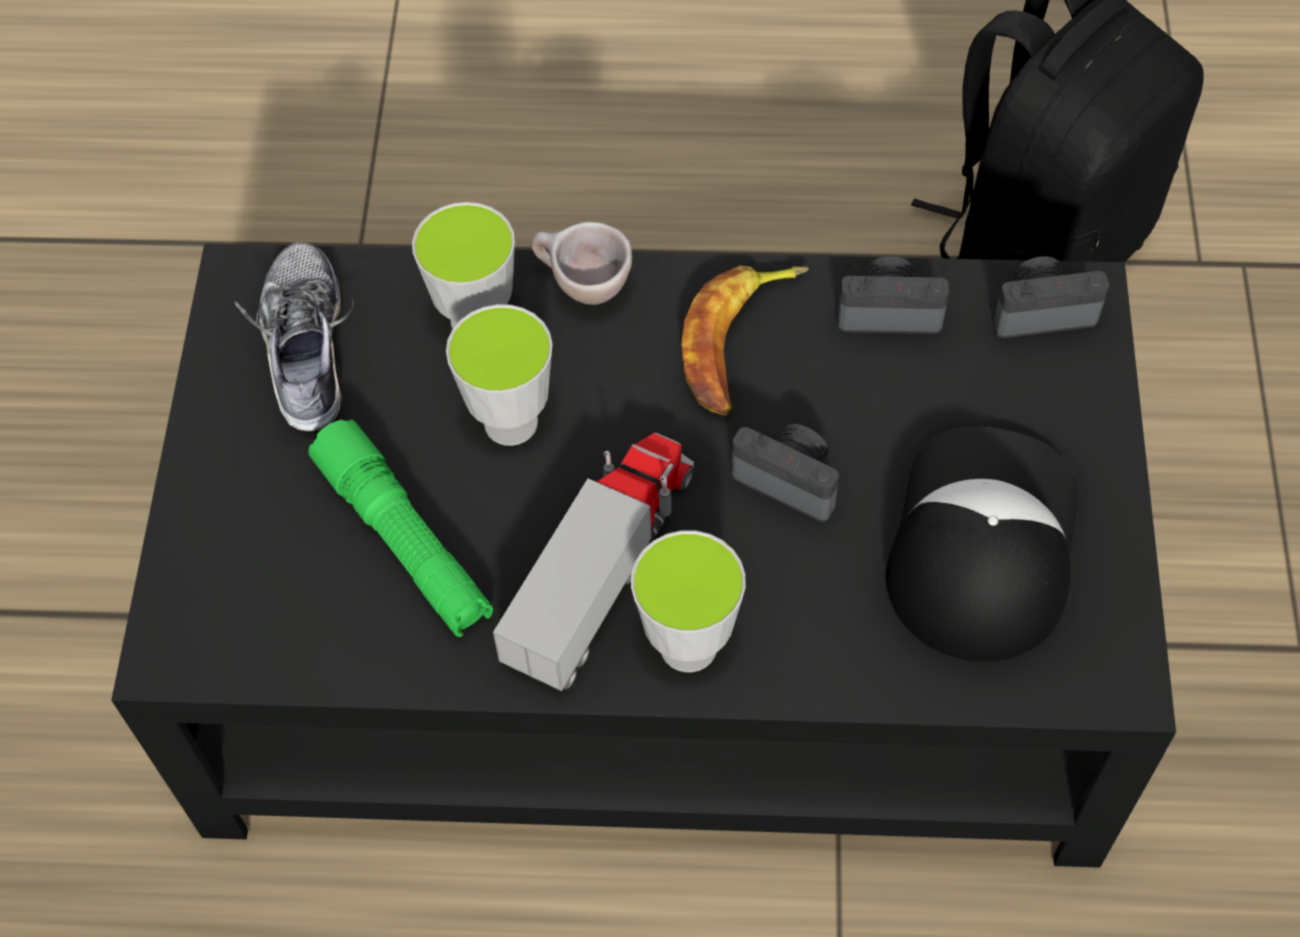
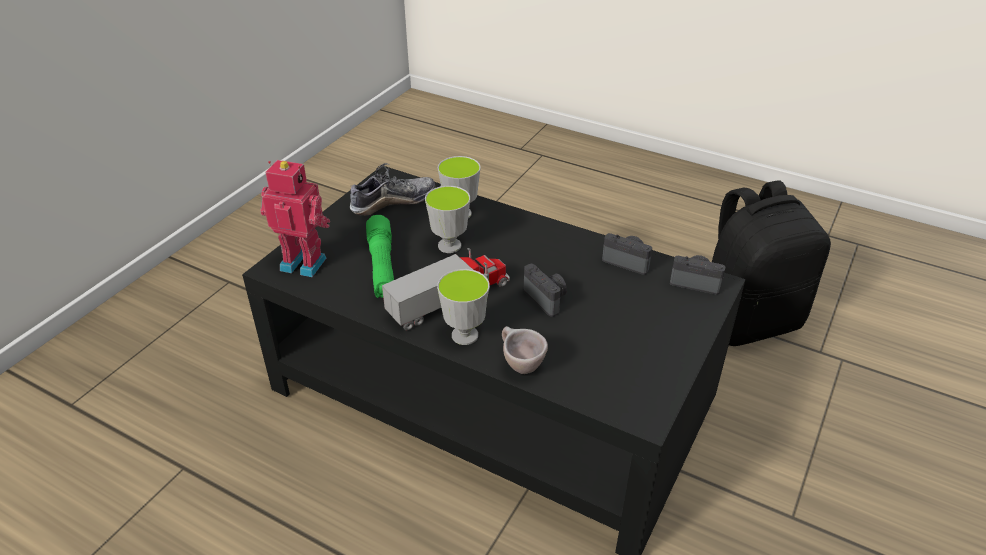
camera: 25 degrees right, 20 degrees down
(229, 605) = (304, 262): none -> toy robot
(306, 348) = (393, 202): shoe -> shoe turned 45 degrees clockwise
(581, 288) = (507, 217): beige cup -> beige cup (519, 365)
(739, 343) = (557, 251): banana -> none
(980, 543) = (614, 347): cap -> none

